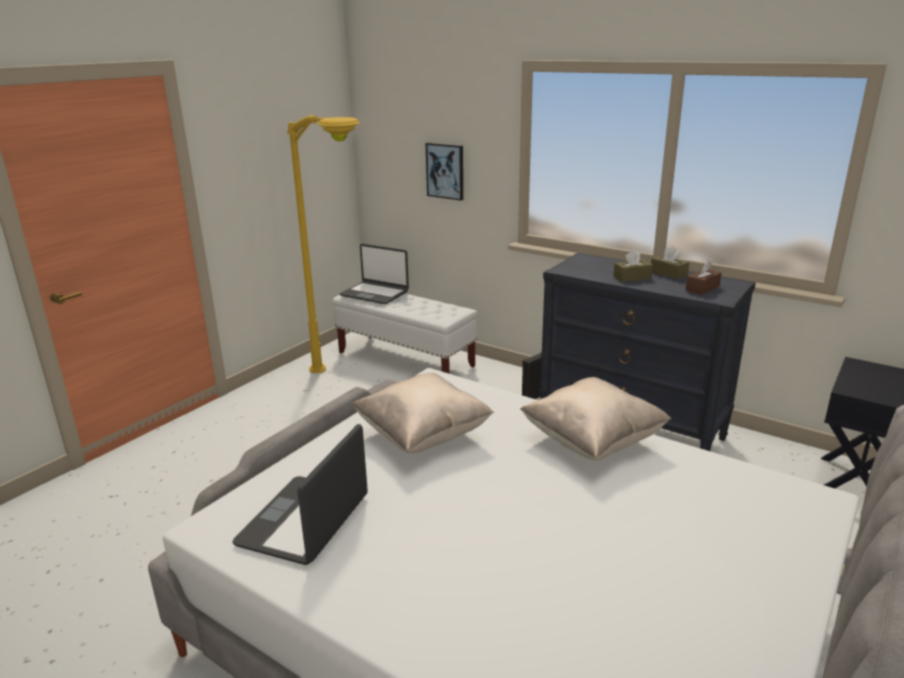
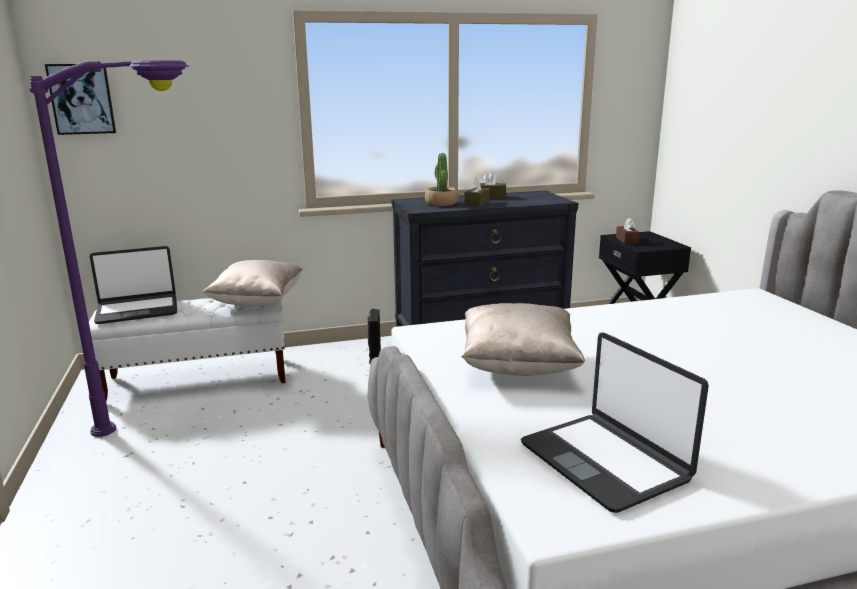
camera: 50 degrees left, 5 degrees down
(347, 387) = (177, 429): yellow floor lamp -> purple floor lamp
(445, 171) = (199, 142): picture -> picture (82, 99)
(592, 441) = (614, 318): beige pillow -> beige pillow (257, 302)
(600, 268) = (441, 203): none -> potted plant
(702, 288) = (533, 199): brown tissue box -> brown tissue box (626, 240)

